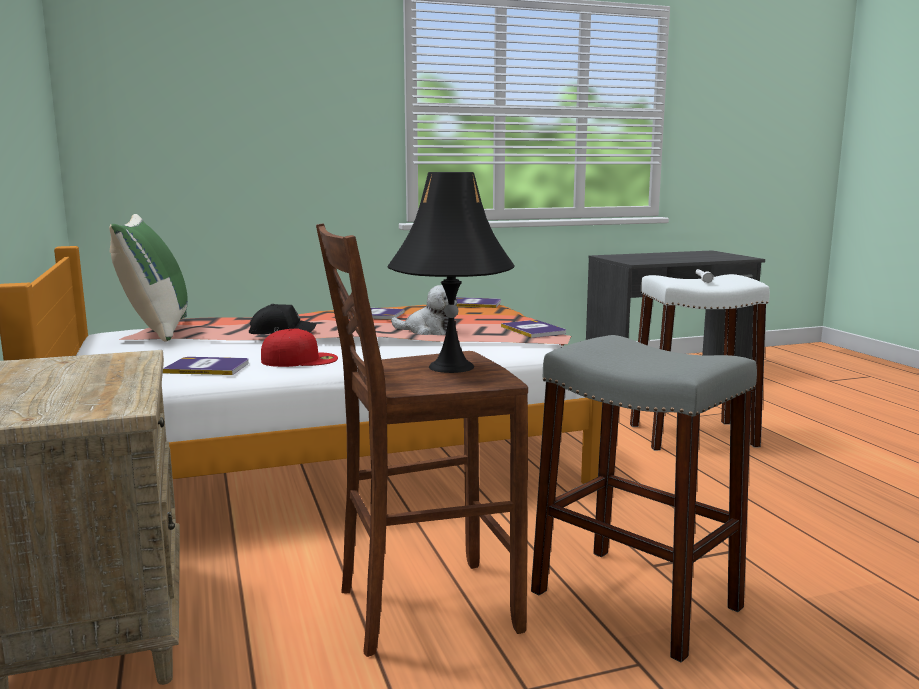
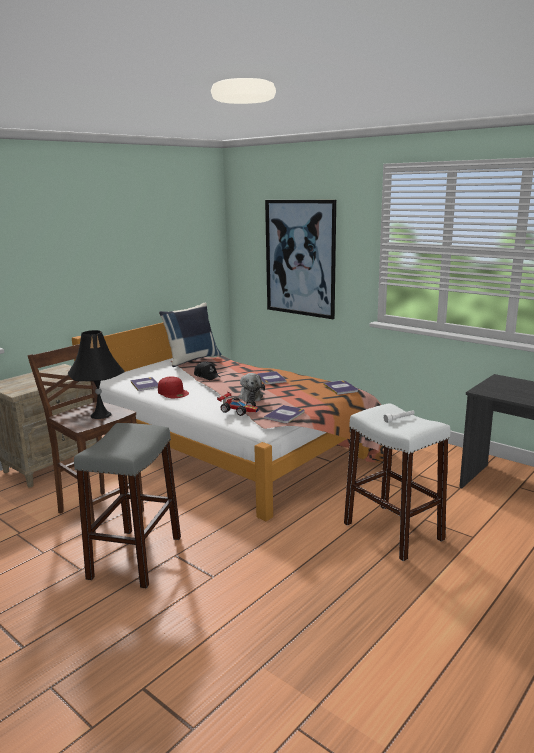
camera: 60 degrees right, 5 degrees up
(156, 329) = (192, 359): green pillow -> blue pillow
(255, 134) = (300, 258): none -> picture
(480, 340) = (239, 410): none -> toy car

